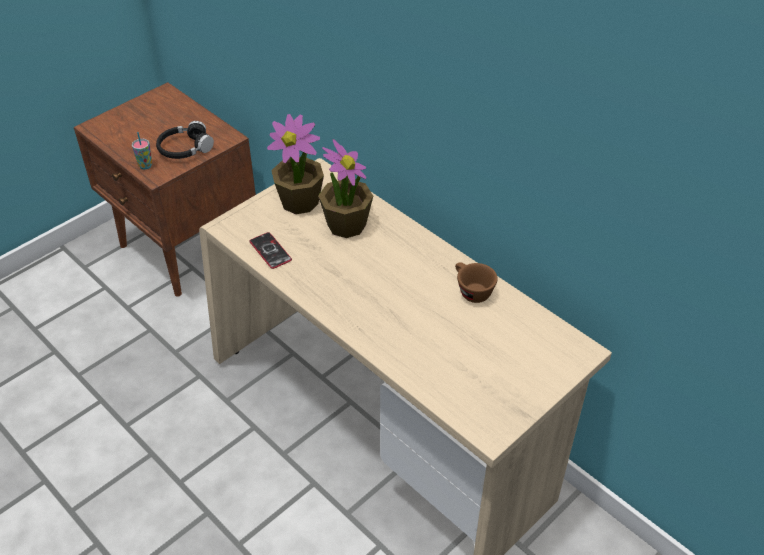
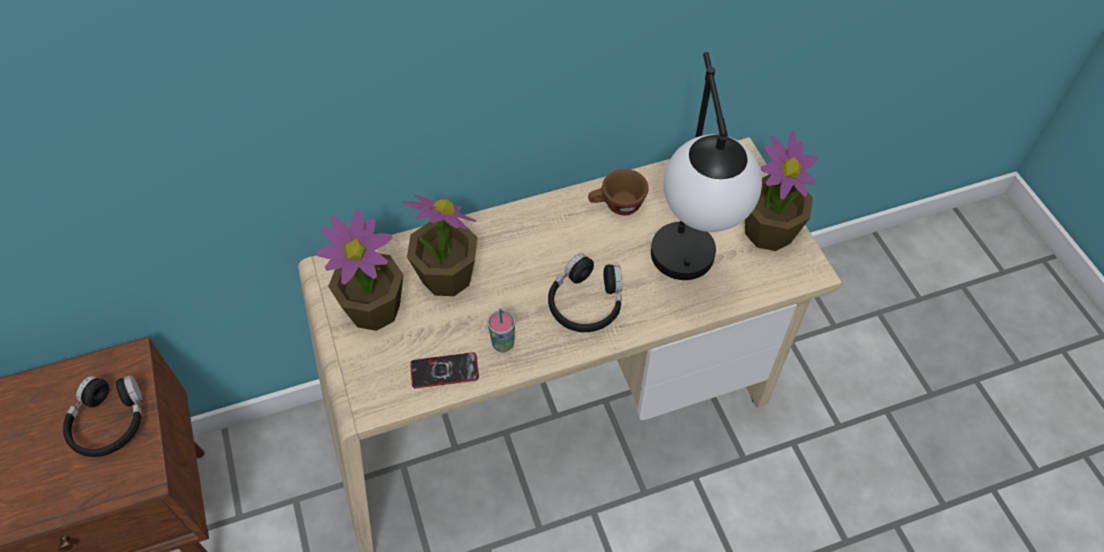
camera: 65 degrees left, 10 degrees up
(145, 166) = (107, 486): cup -> cup (503, 344)
(368, 303) = (586, 302): none -> black headphones
(430, 353) = (686, 276): none -> table lamp
(513, 393) = (769, 231): none -> potted plant

